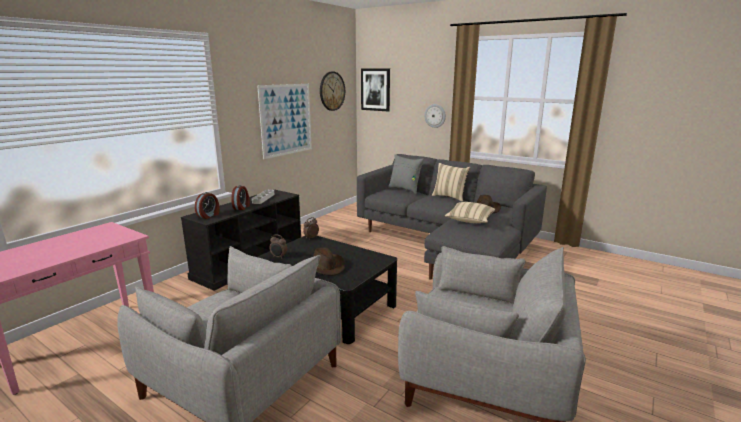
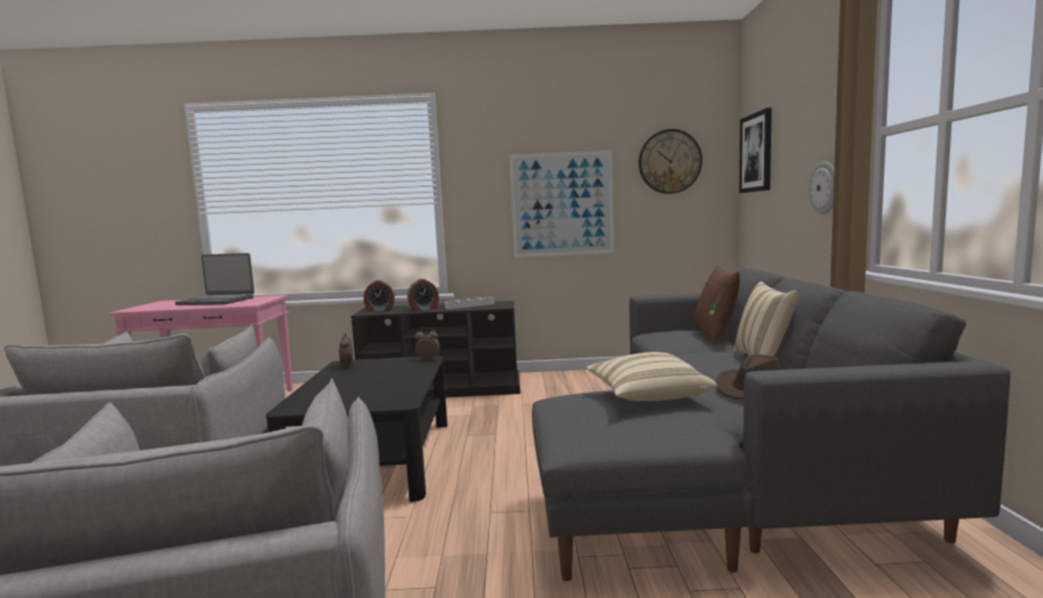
camera: 55 degrees right, 10 degrees down
(62, 244) = (216, 301): none -> laptop
(325, 266) = (338, 387): brown hat -> none
(404, 190) = (715, 336): grey pillow -> brown pillow

